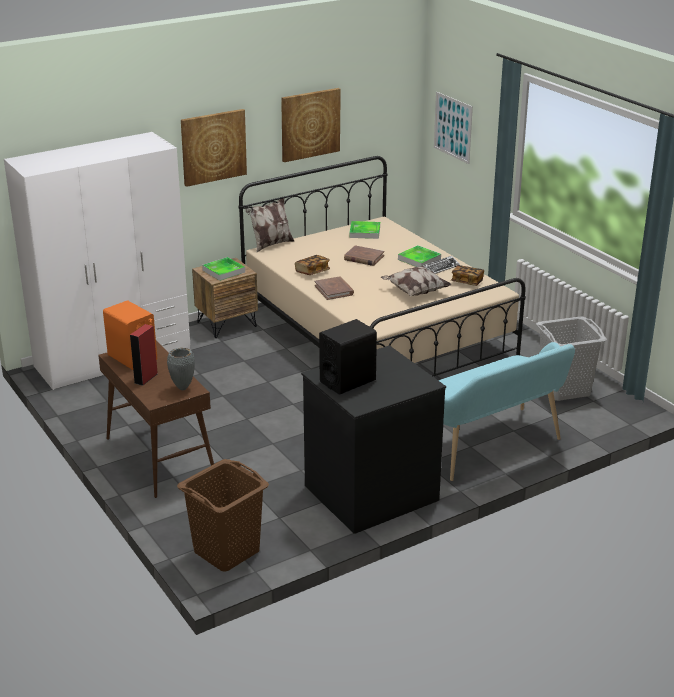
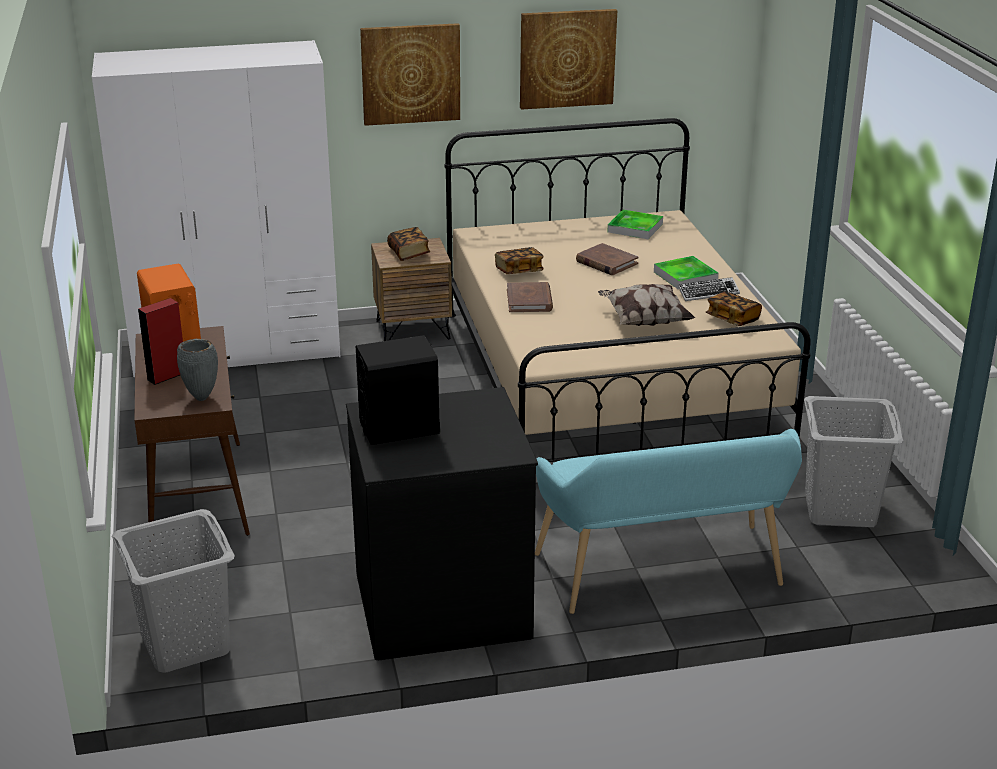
camera: 20 degrees right, 0 degrees up
(223, 271) = (409, 253): tray -> book
(226, 551) = (184, 644): brown laundry basket -> grey laundry basket
(270, 244) = (491, 226): pillow -> none
(452, 127) = (787, 87): picture -> none

